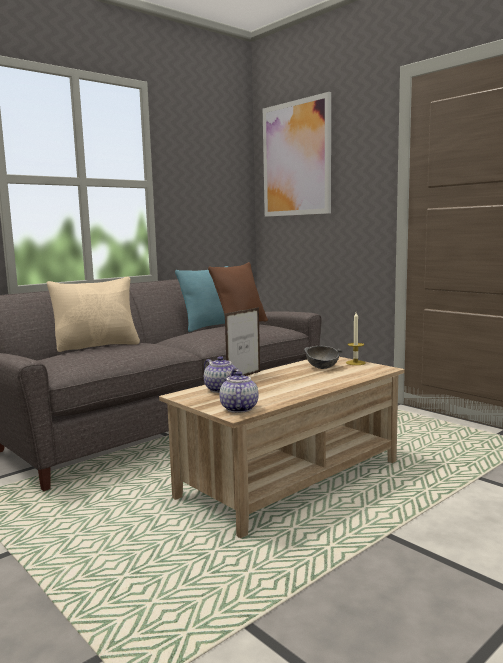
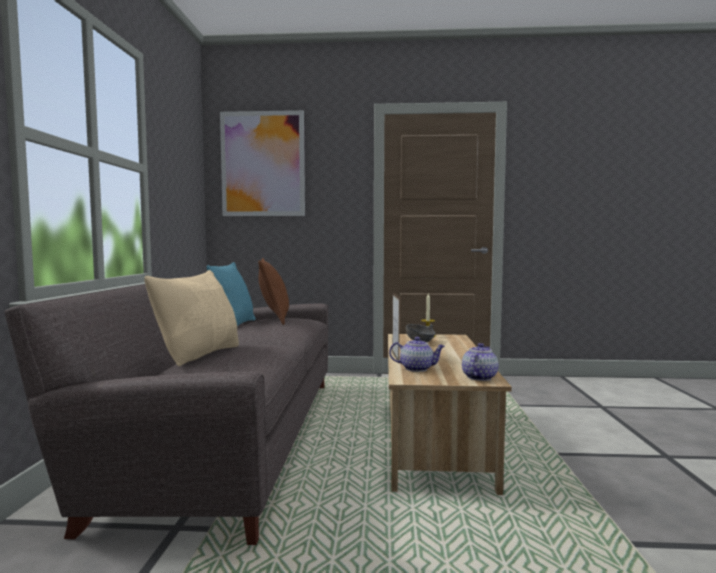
camera: 45 degrees left, 5 degrees down
(238, 408) = (478, 377): teapot -> teapot turned 75 degrees clockwise

